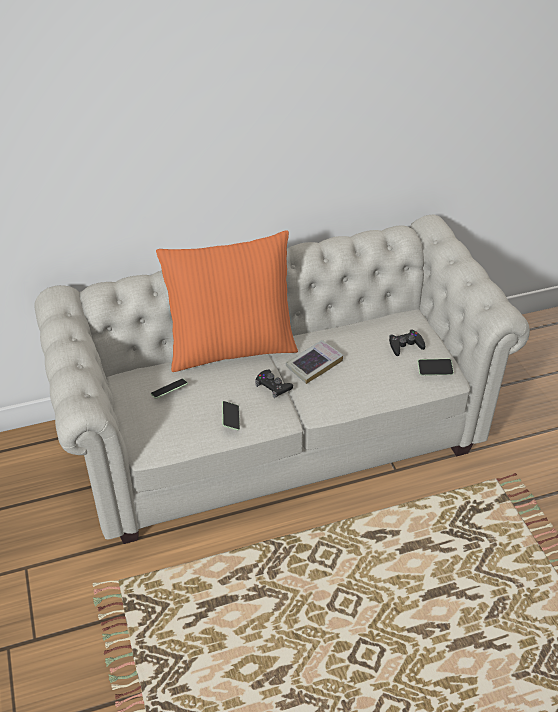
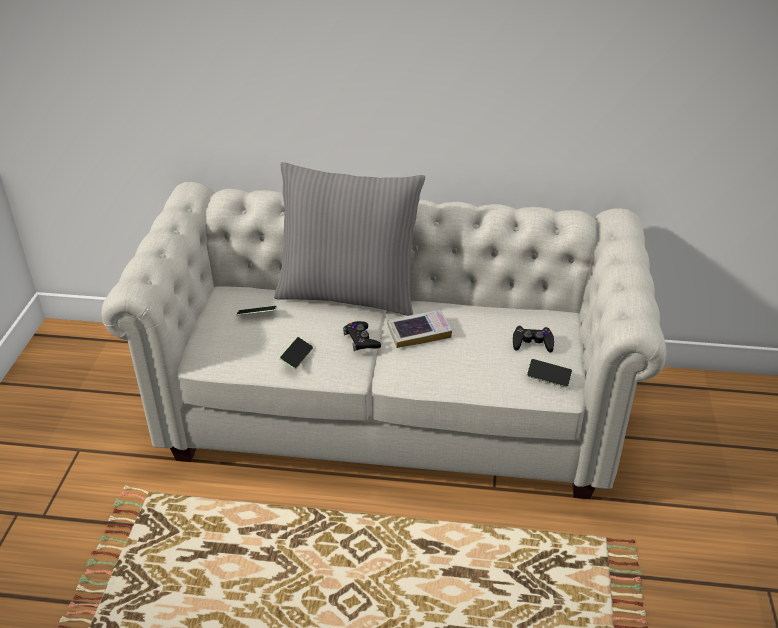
camera: 25 degrees right, 5 degrees down
(231, 347) = (348, 293): orange pillow -> grey pillow

